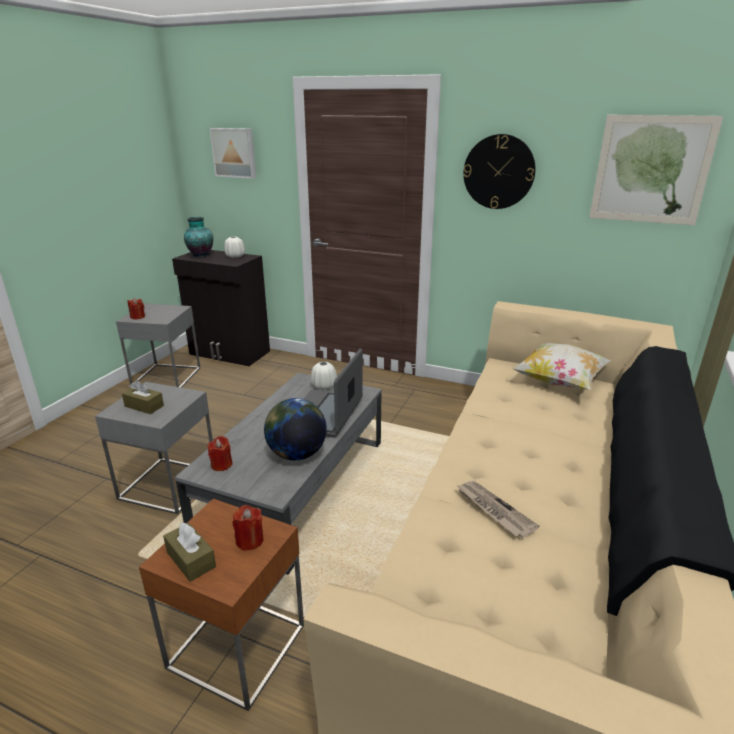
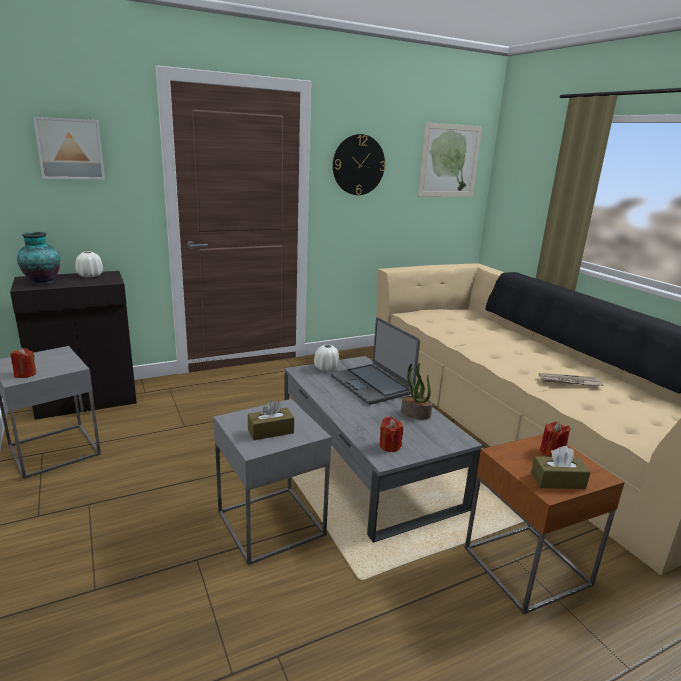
camera: 50 degrees left, 5 degrees down
(296, 454) = (415, 414): globe -> potted plant
(559, 382) = (450, 314): pillow -> none

